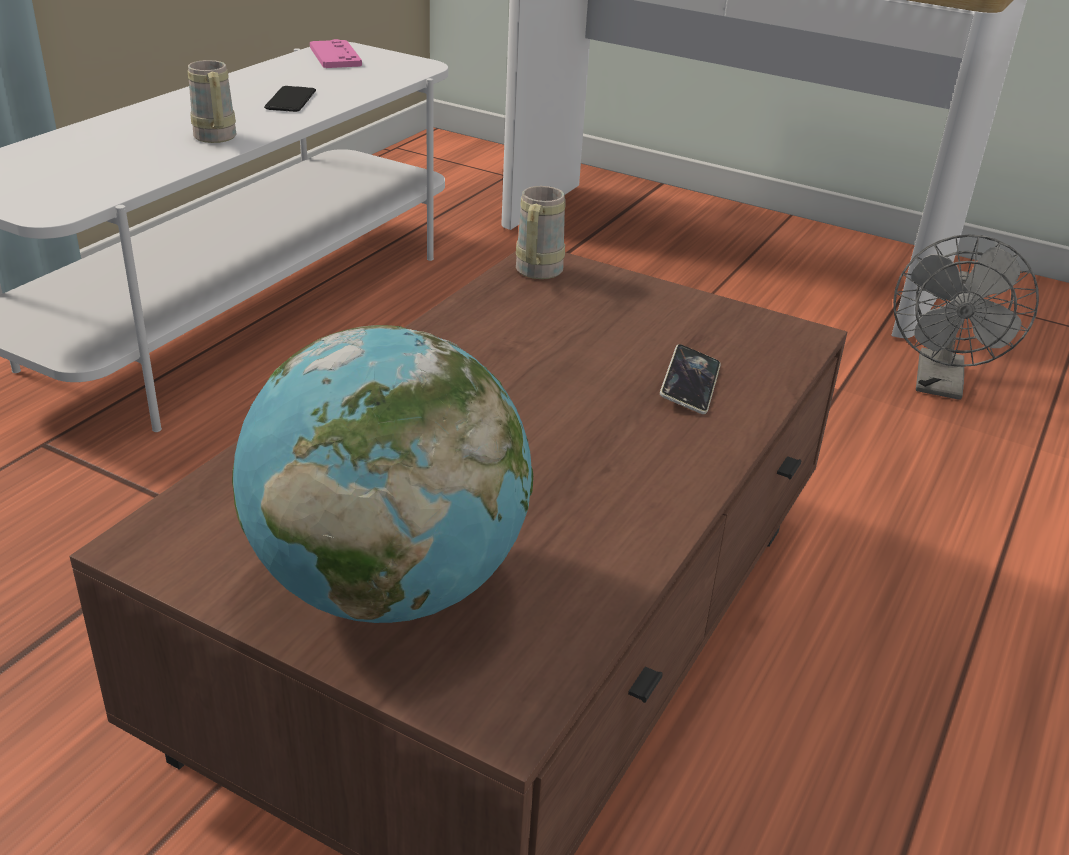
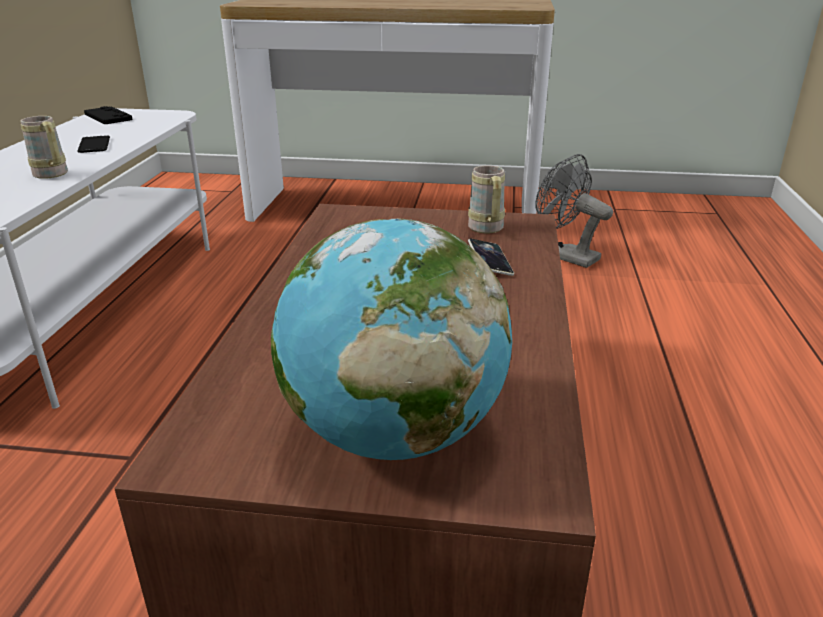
camera: 20 degrees left, 5 degrees down
(335, 56) = (108, 117): pink game controller -> black game controller
(536, 274) = (340, 220): beige mug -> beige mug (487, 230)
(939, 385) = (565, 256): grey fan -> grey fan turned 135 degrees clockwise

